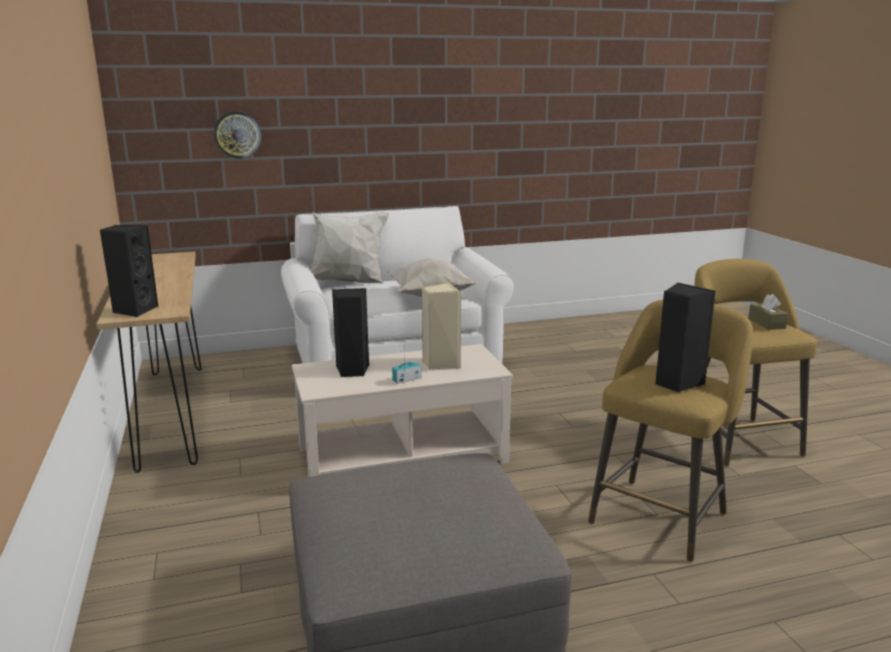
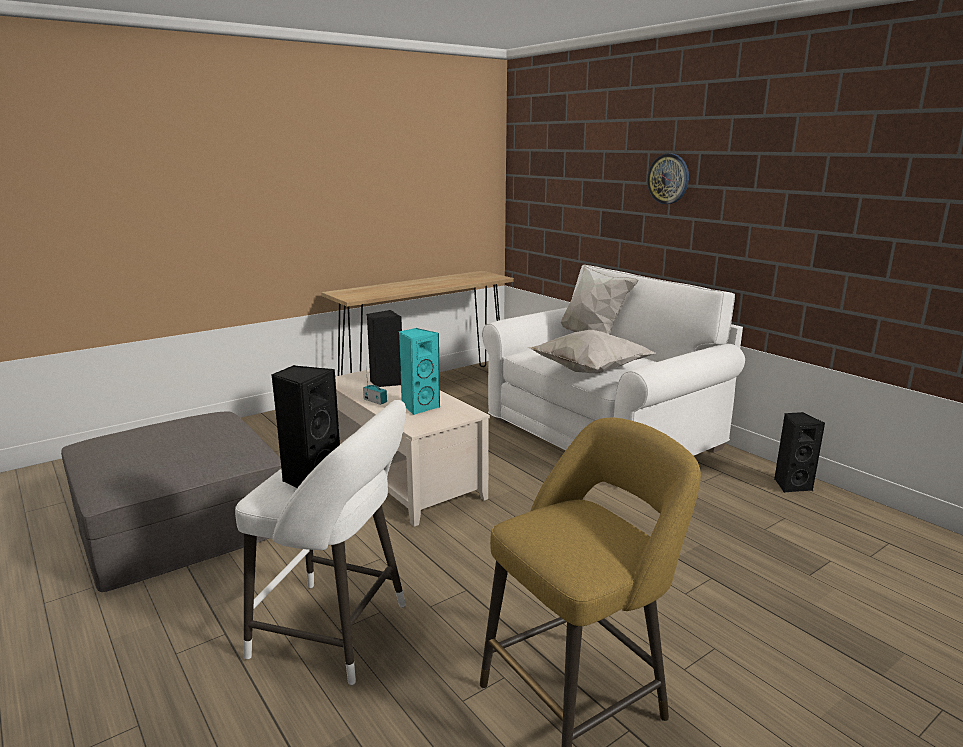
camera: 70 degrees right, 0 degrees up
(134, 310) = (350, 292): black speaker -> black speaker (791, 485)
(237, 134) = (572, 184): wall clock -> wall clock (668, 179)
(440, 364) = (419, 407): beige speaker -> turquoise speaker
(661, 515) = (338, 633): yellow stool -> white stool
(766, 323) = (598, 541): brown tissue box -> none

